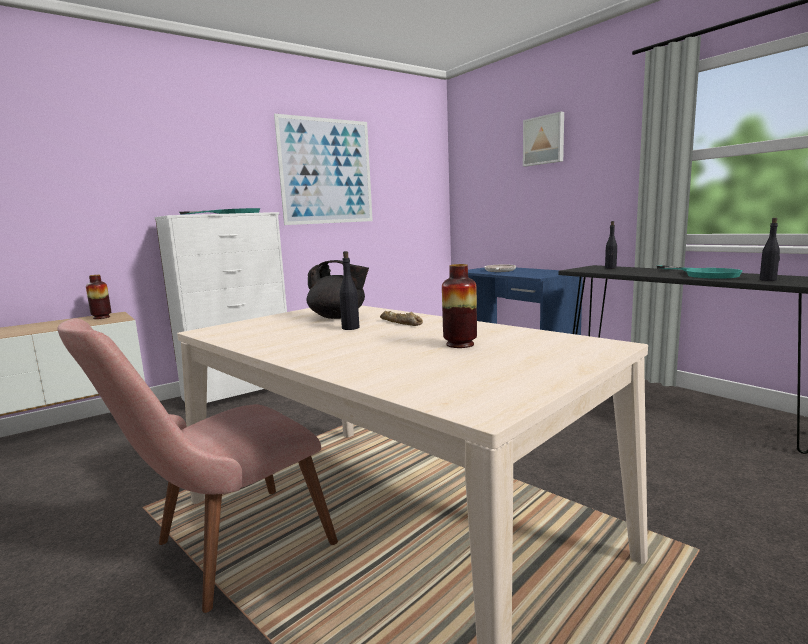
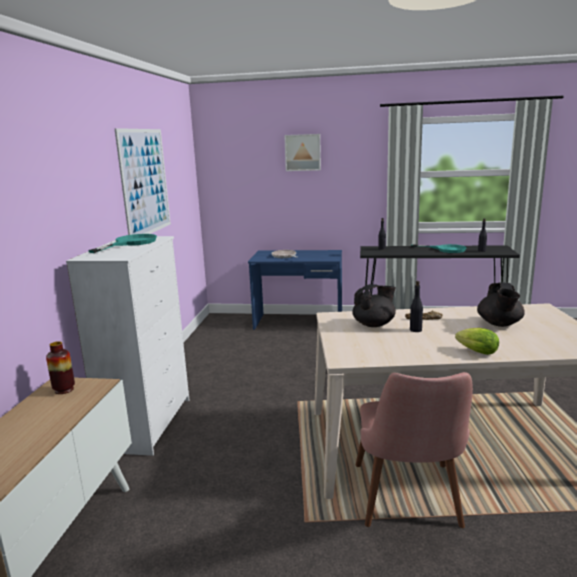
camera: 45 degrees left, 5 degrees up
(315, 356) = (475, 351): none -> lettuce
(460, 344) = (499, 324): vase -> black teapot

